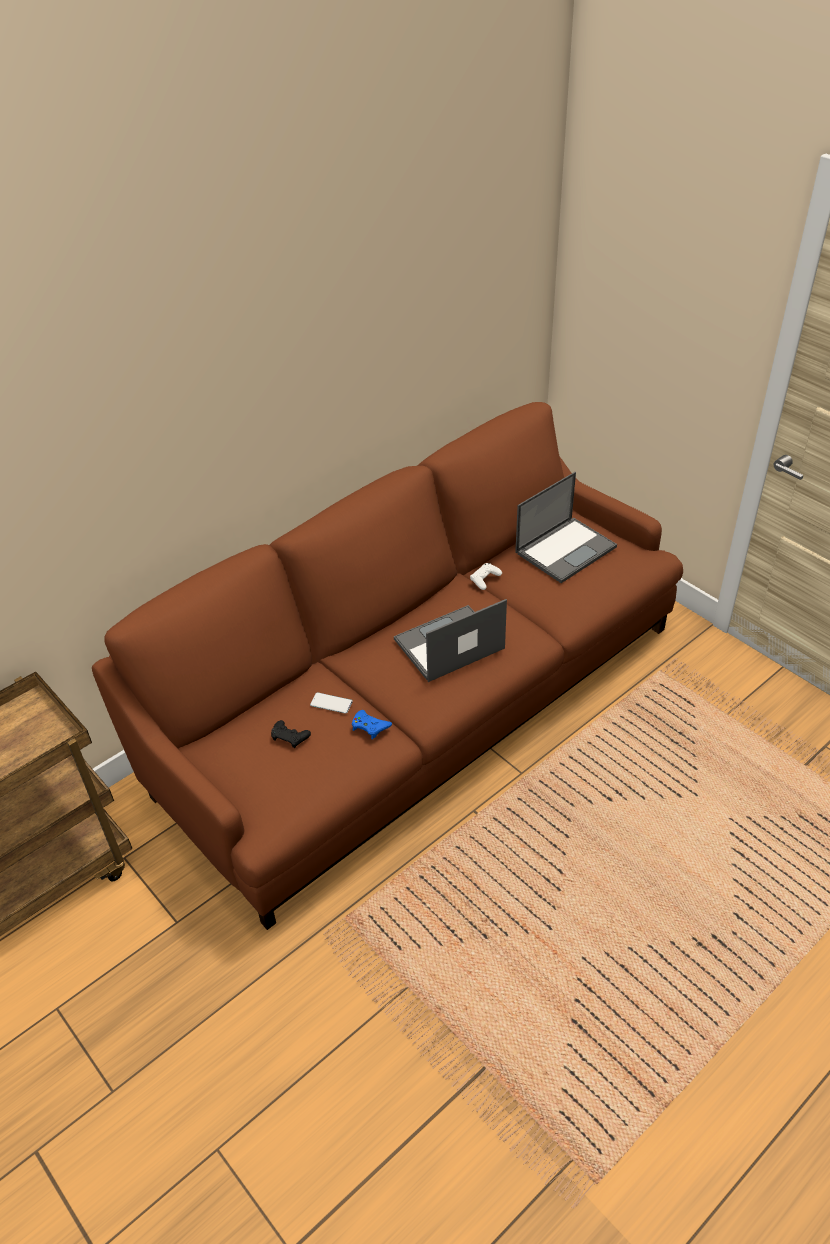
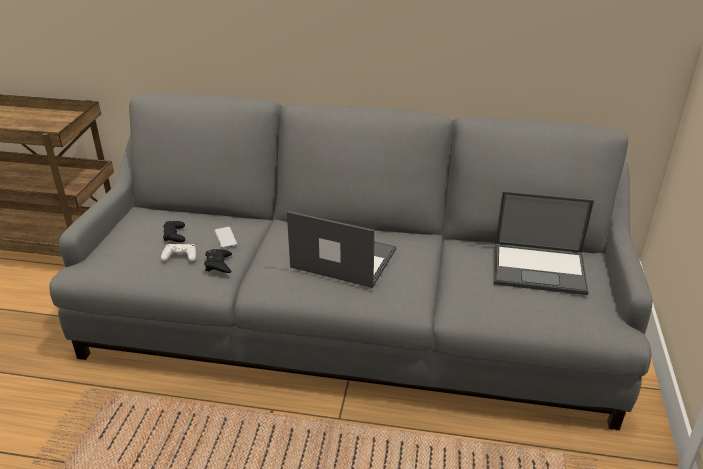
camera: 50 degrees right, 10 degrees down
(370, 726) = (218, 264): blue game controller -> black game controller
(419, 702) = (352, 322): brown sofa -> grey sofa
(485, 579) = (445, 246): white game controller -> white game controller (180, 256)

